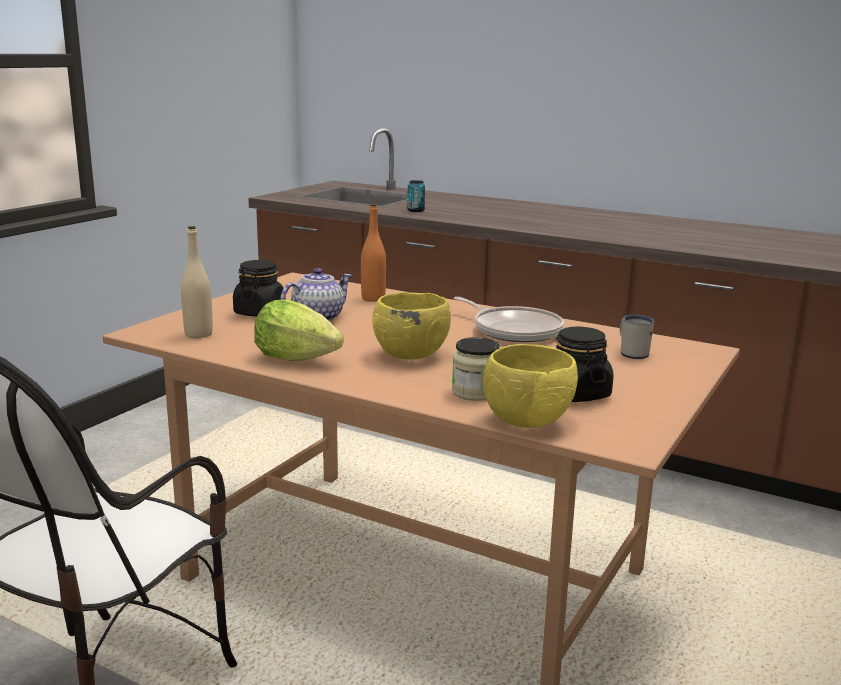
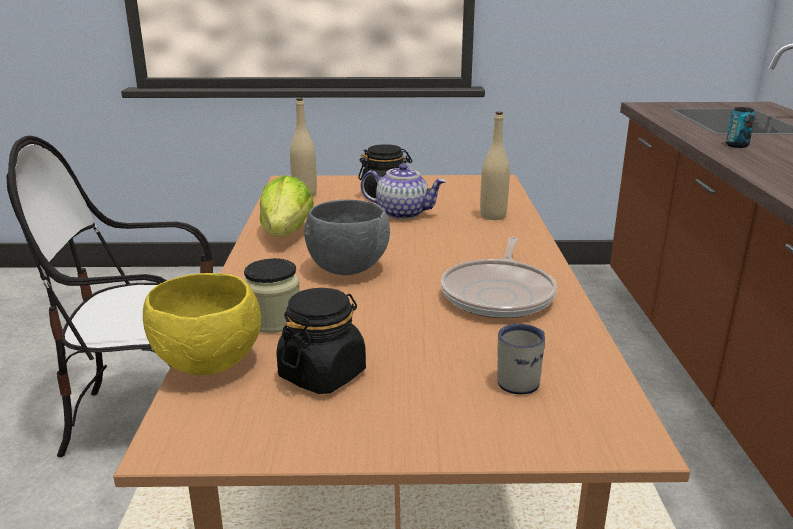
camera: 60 degrees right, 5 degrees up
(373, 298) = (493, 216): orange bottle -> beige bottle
(410, 355) = (347, 269): yellow bowl -> grey bowl

